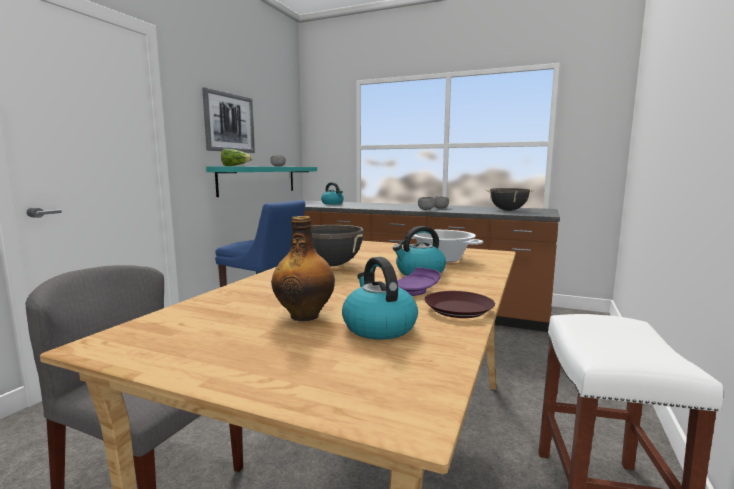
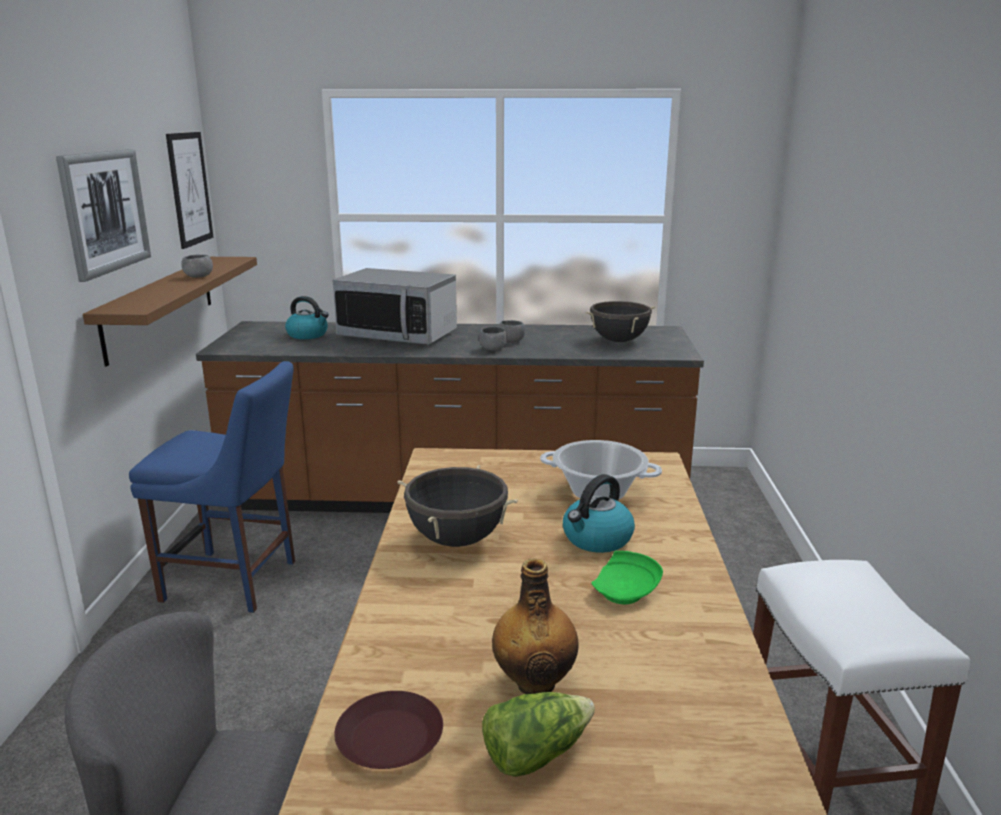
camera: 20 degrees left, 10 degrees up
(235, 166) = (140, 305): lettuce -> lettuce (535, 753)
(258, 180) = (160, 306): turquoise shelf -> brown shelf
(287, 130) = (189, 189): none -> picture
(378, 327) = (643, 686): kettle -> none
(379, 205) = (398, 335): none -> microwave
(415, 291) = (626, 591): purple plate -> green plate
(458, 309) = (704, 625): brown plate -> brown plate (388, 739)

